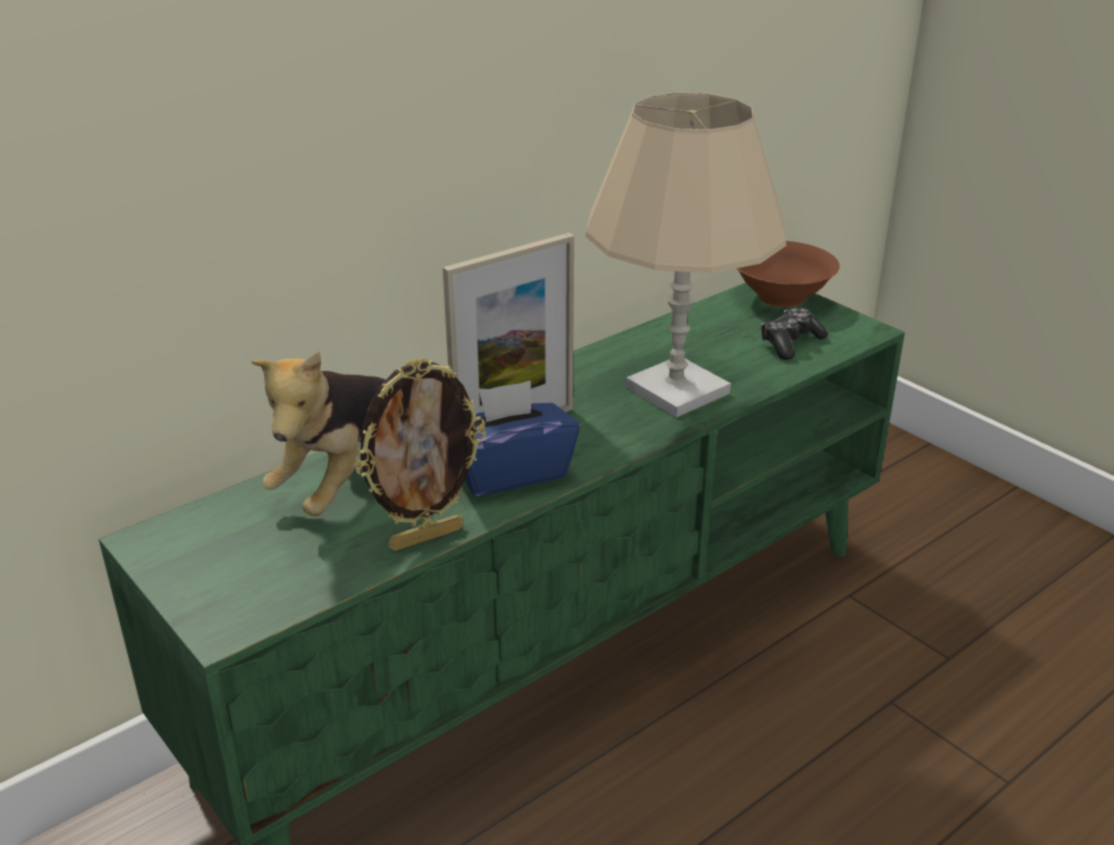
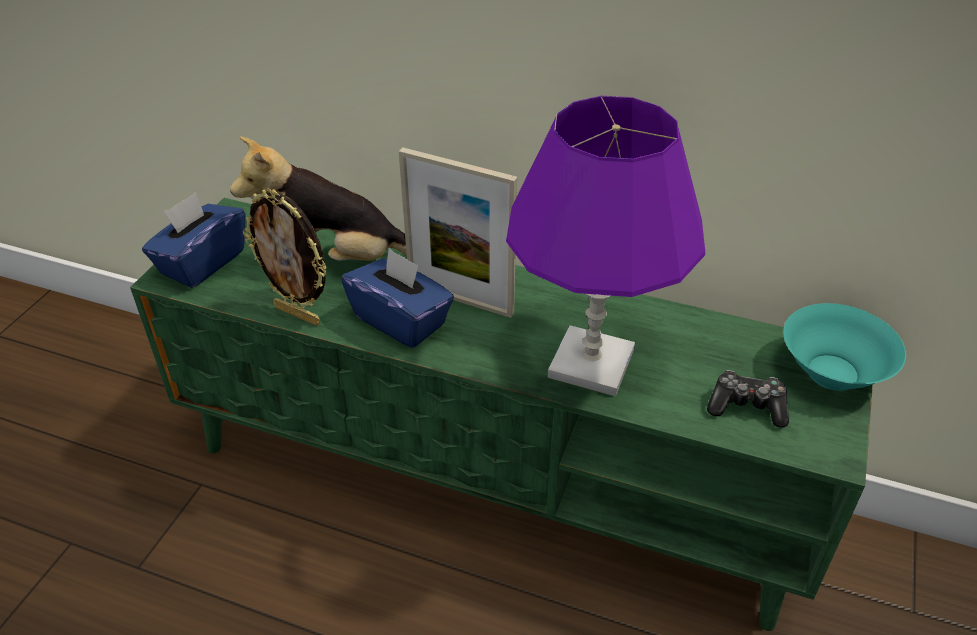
camera: 60 degrees right, 10 degrees up
(229, 589) = (202, 263): none -> blue tissue box
(676, 390) = (591, 362): beige table lamp -> purple table lamp
(783, 297) = (833, 373): brown bowl -> turquoise bowl

